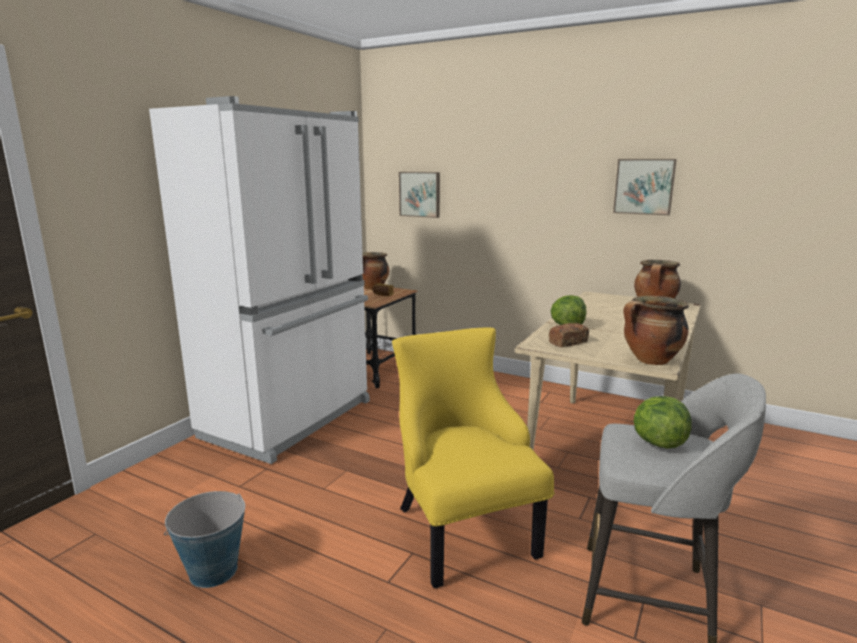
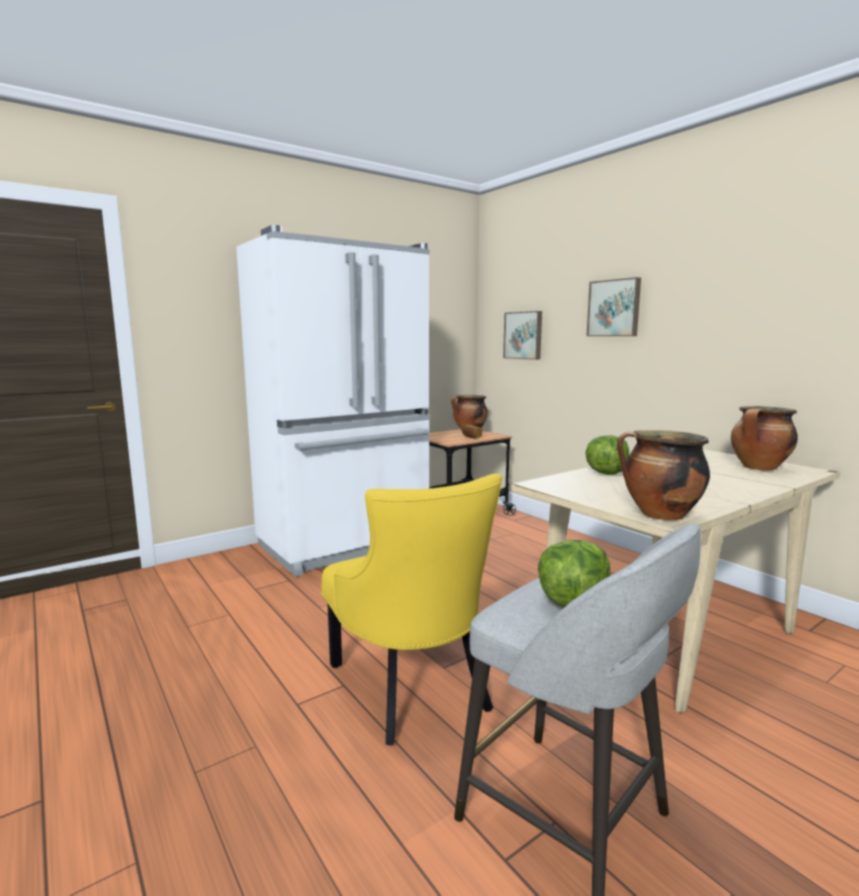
camera: 25 degrees right, 5 degrees down
(213, 571) = (172, 650): bucket -> none
(464, 535) = (409, 684): yellow chair -> yellow chair turned 150 degrees clockwise
(568, 342) = (580, 486): bread -> none
(644, 186) = (765, 314): picture -> picture (614, 308)

